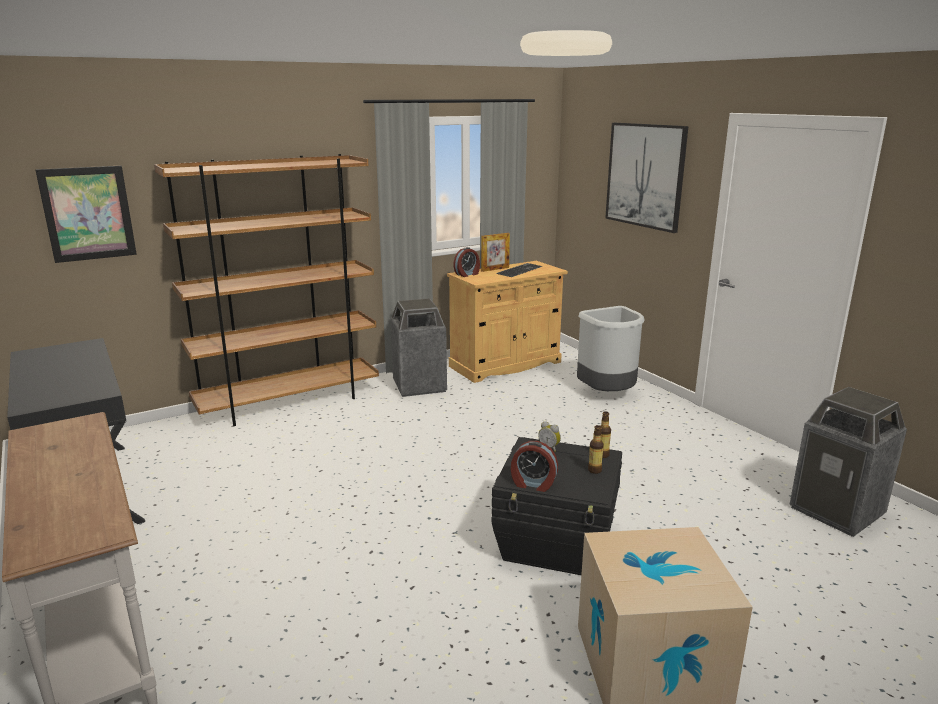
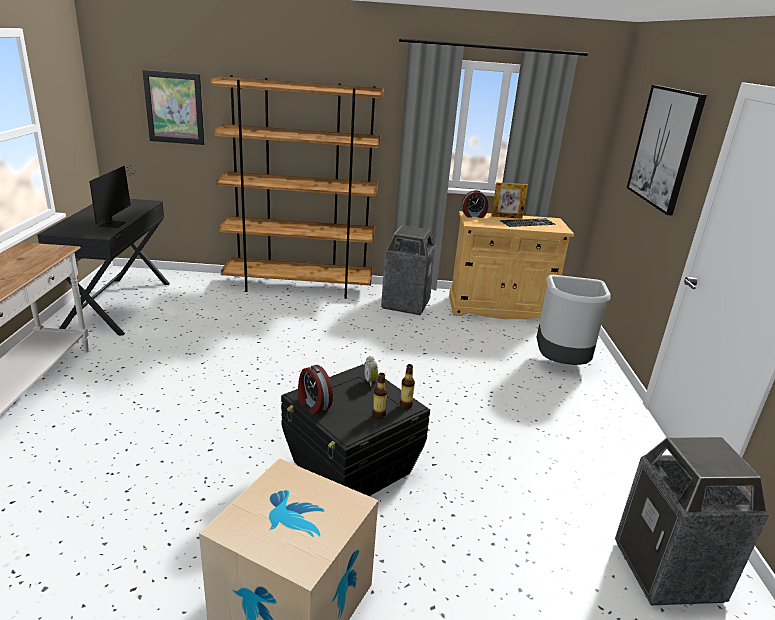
camera: 30 degrees right, 5 degrees up
(92, 376) = (115, 223): none -> monitor

